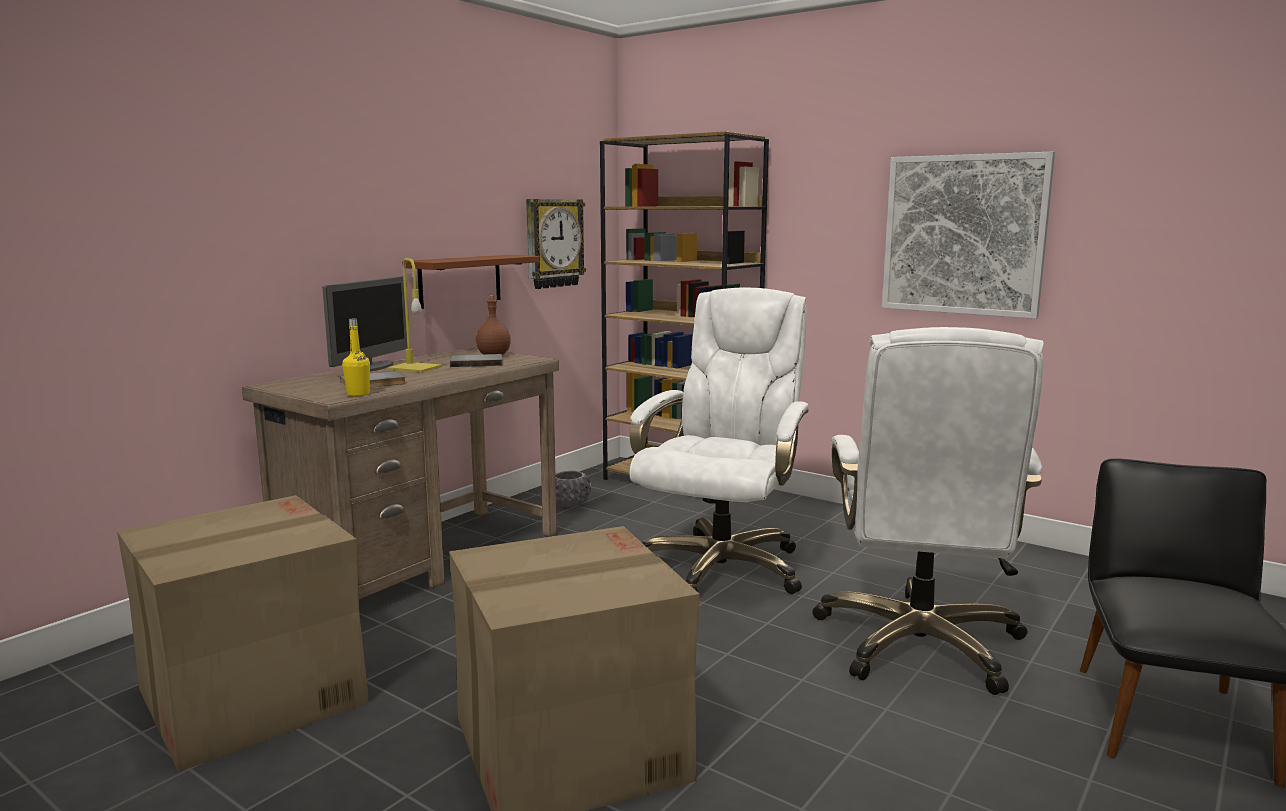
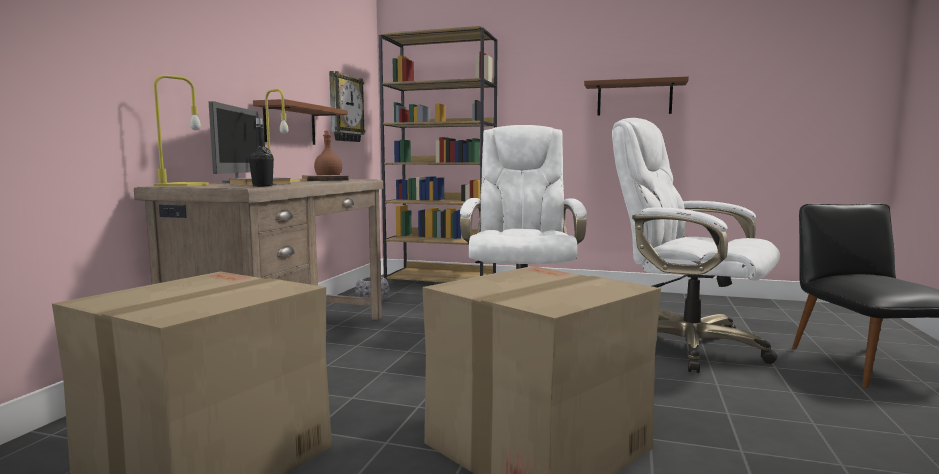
camera: 20 degrees left, 5 degrees down
(292, 382) = (182, 185): none -> yellow table lamp
(358, 394) = (262, 186): yellow bottle -> black bottle
(919, 642) = (689, 346): white office chair -> white office chair turned 135 degrees clockwise
(963, 235) = (634, 98): picture -> brown shelf

